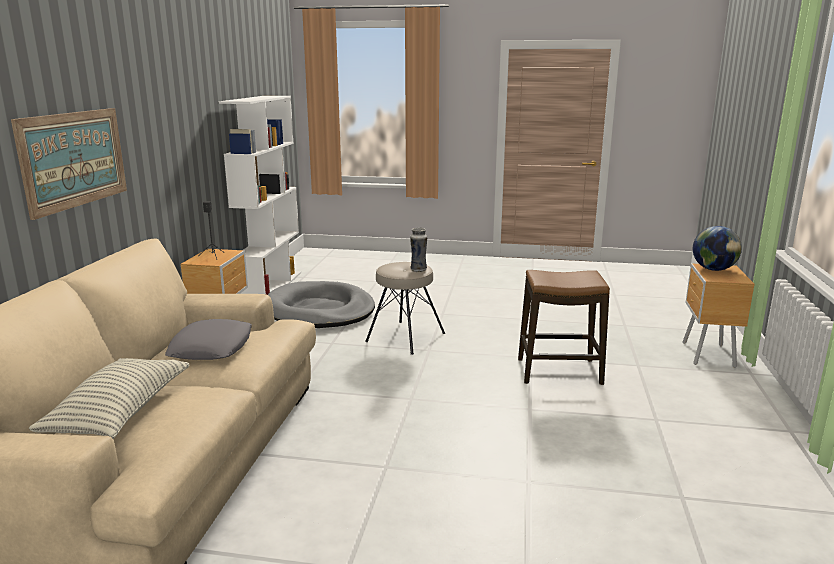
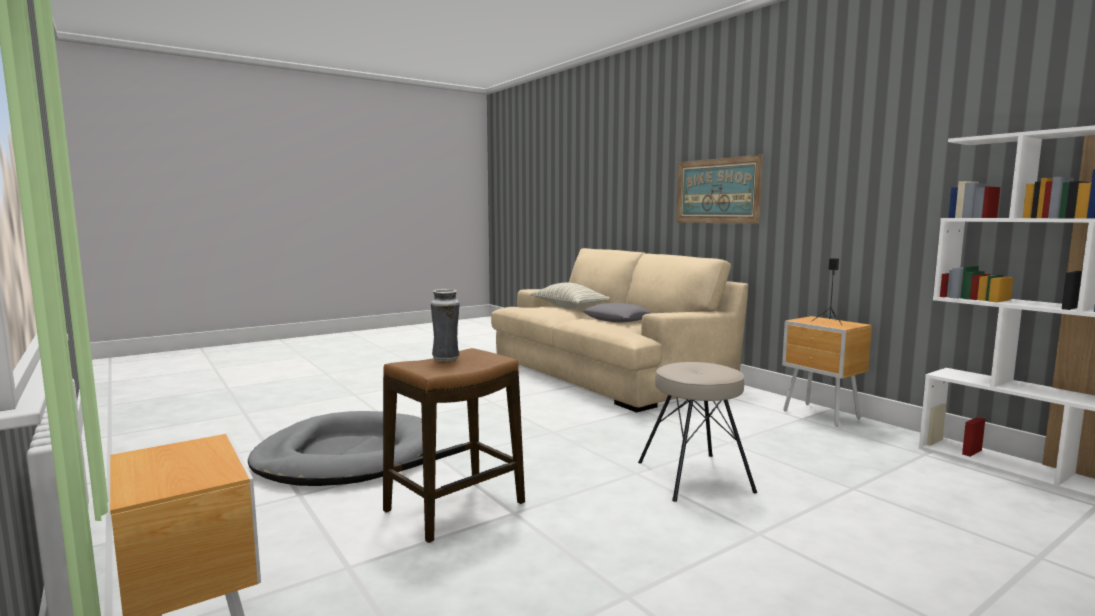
camera: 135 degrees right, 10 degrees down
(320, 310) = (864, 466): grey dog bed -> grey dog bed (345, 456)
(418, 270) = (677, 370): vase -> vase (446, 359)
(713, 269) = (194, 470): globe -> none

